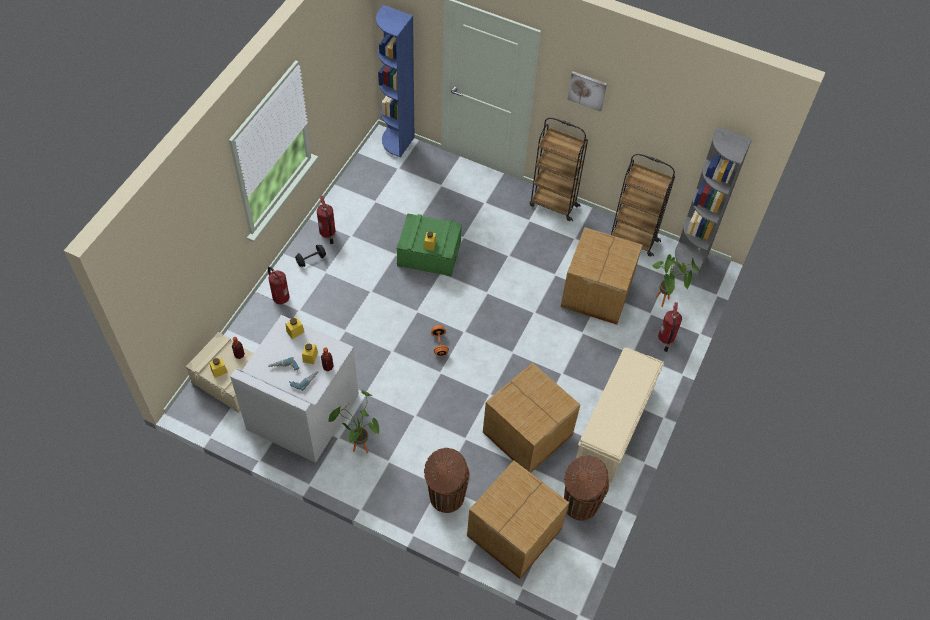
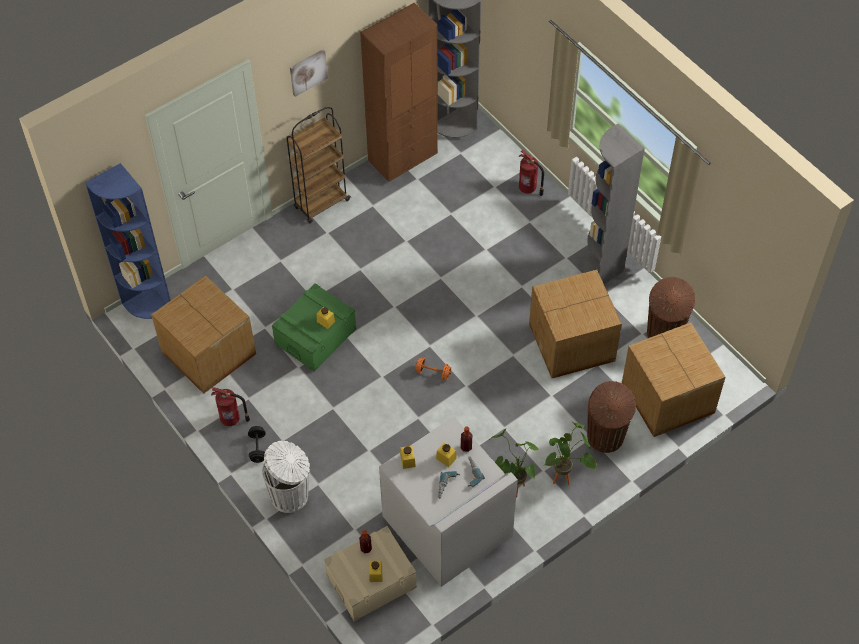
camera: 60 degrees left, 0 degrees up
(280, 297) = (291, 496): fire extinguisher -> white trash can
(595, 293) = (447, 218): cardboard box -> cardboard box (208, 354)
(614, 426) = (599, 271): beige bench -> grey bookcase
(633, 240) = (403, 160): brown cart -> brown cabinet
(664, 303) = (489, 170): potted plant -> potted plant (565, 479)

